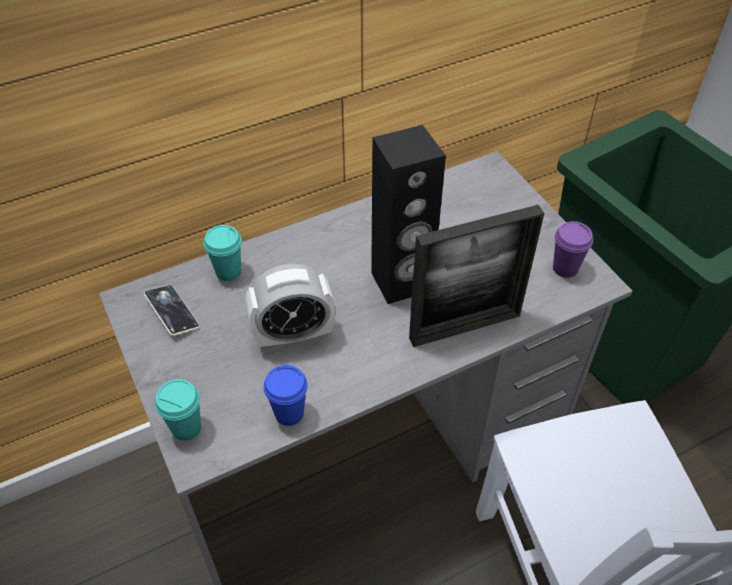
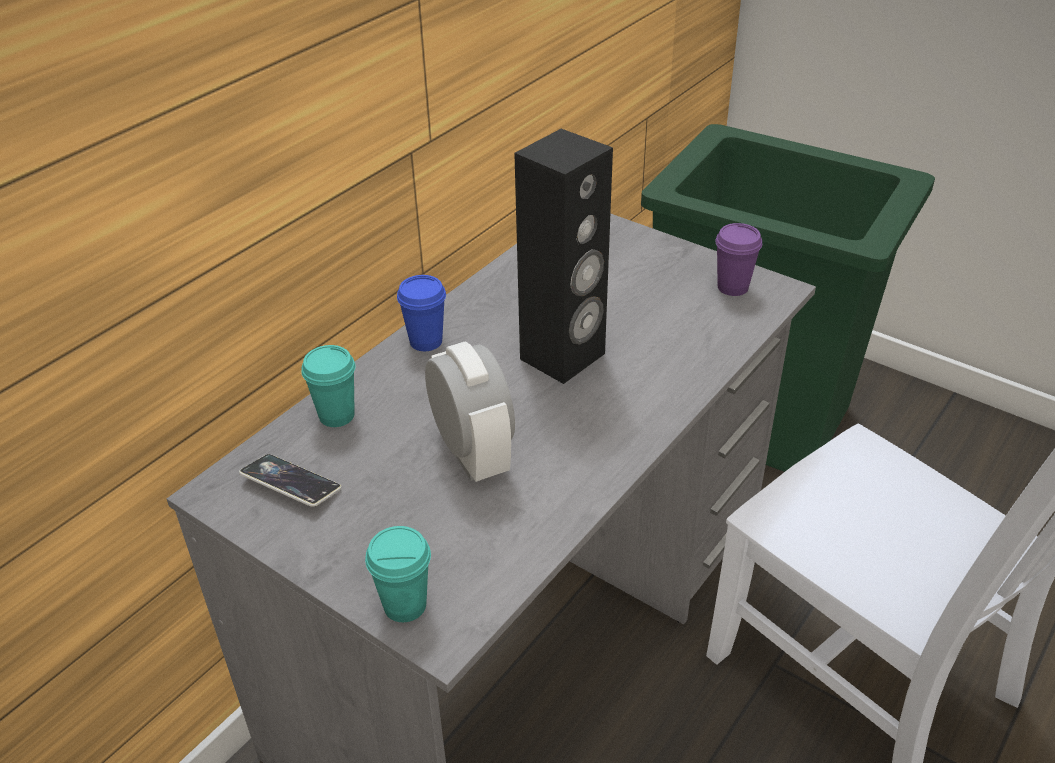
camera: 25 degrees left, 10 degrees down
(289, 413) = (528, 538): blue cup -> blue cup (426, 341)
(293, 335) = (472, 454): alarm clock -> alarm clock turned 75 degrees counterclockwise
(465, 327) = (668, 377): picture frame -> none

